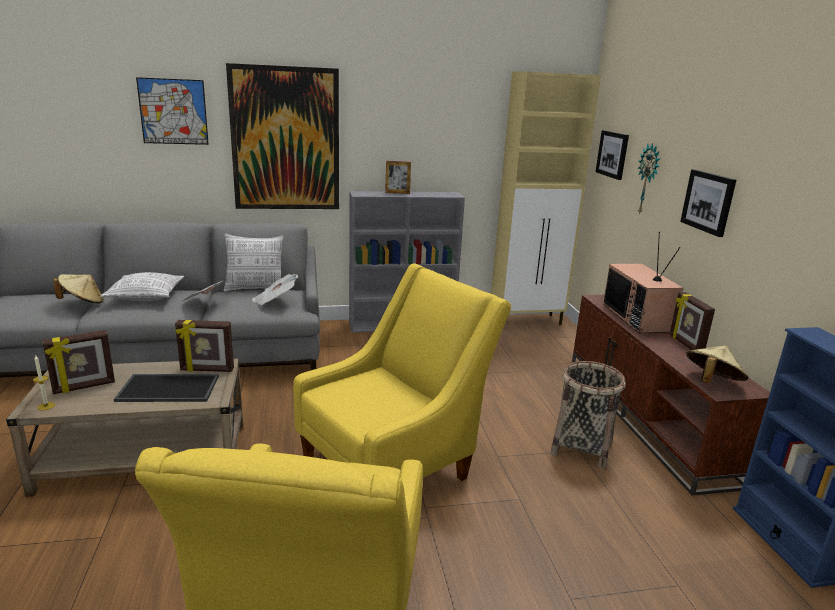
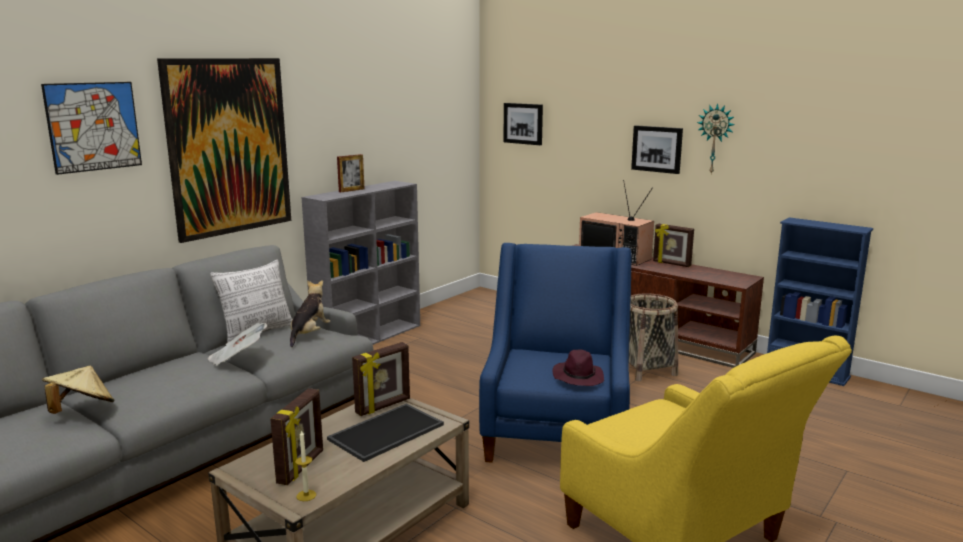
camera: 40 degrees left, 5 degrees down
(146, 296) = (154, 377): pillow -> none
(275, 301) = (309, 334): newspaper -> plush toy
(369, 413) = (578, 377): none -> purple hat
(394, 462) = (556, 432): yellow armchair -> blue armchair
(527, 321) = (464, 300): beige cabinet -> none
(648, 179) = (579, 140): wall clock -> wall clock (715, 139)
(711, 382) = (725, 280): beige hat -> none

